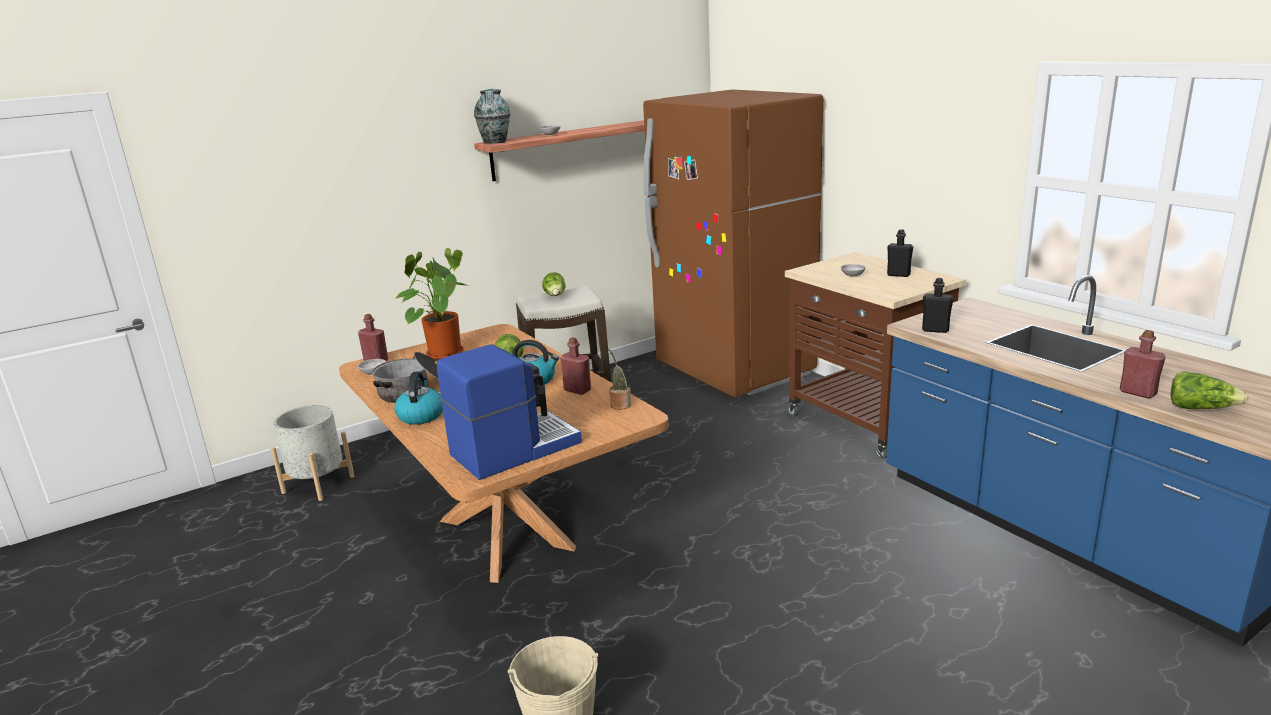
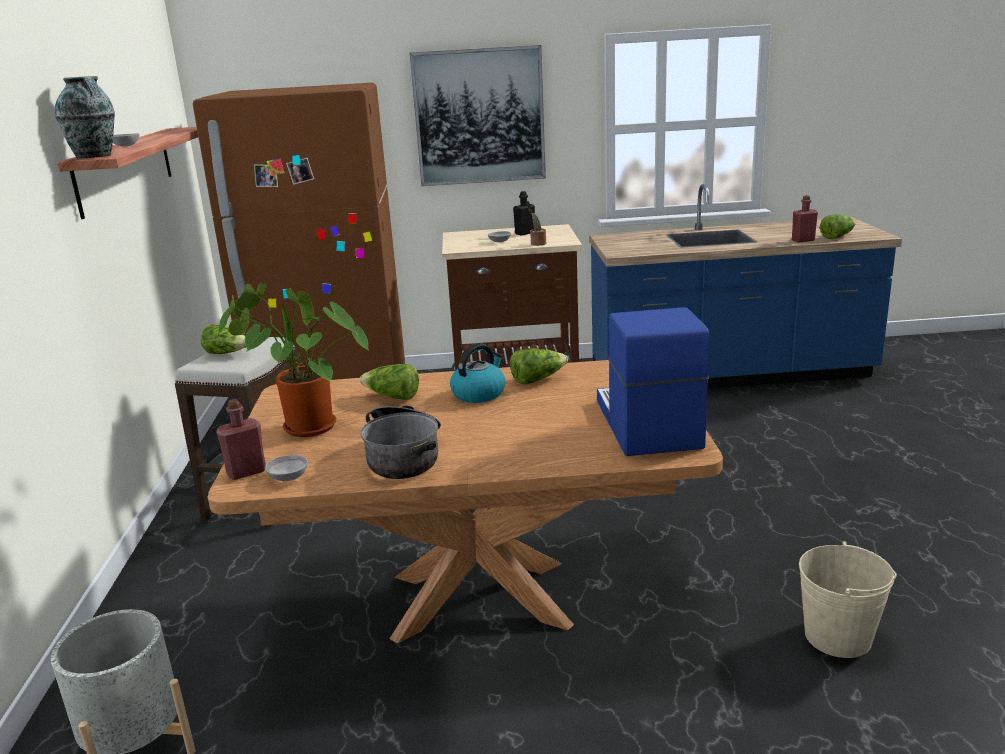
camera: 60 degrees left, 0 degrees up
(421, 415) = (489, 461): kettle -> none
(577, 390) = (537, 379): red bottle -> lettuce
(620, 404) = (599, 369): potted plant -> potted plant (537, 244)
(903, 141) = (479, 116): none -> picture
(935, 330) = (638, 251): black bottle -> none

